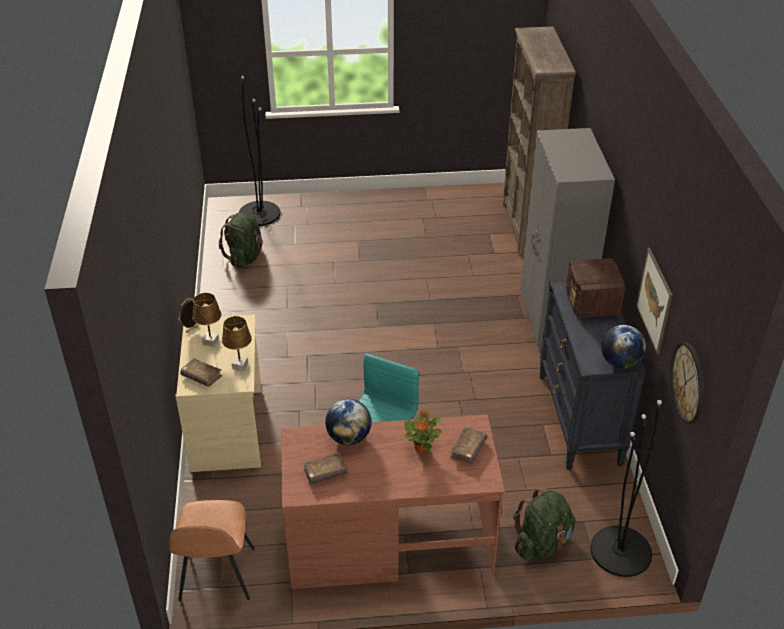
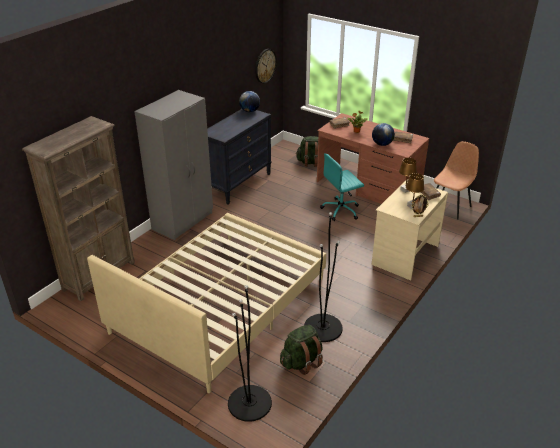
camera: 140 degrees left, 5 degrees down
(377, 262) = (219, 304): none -> beige bed
(592, 305) = (224, 128): radio -> none
(621, 551) = (287, 150): black floor lamp -> black floor lamp (323, 328)
(654, 300) = (233, 80): picture -> none

